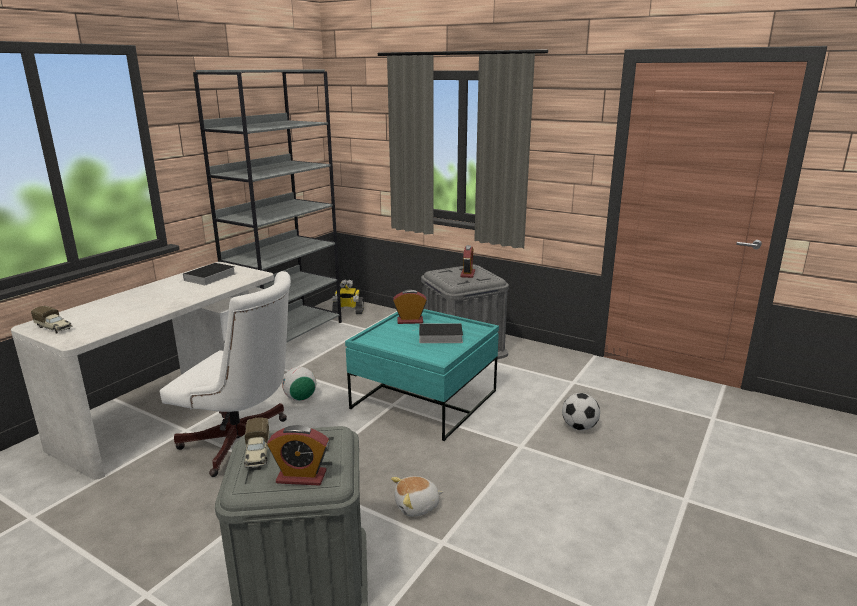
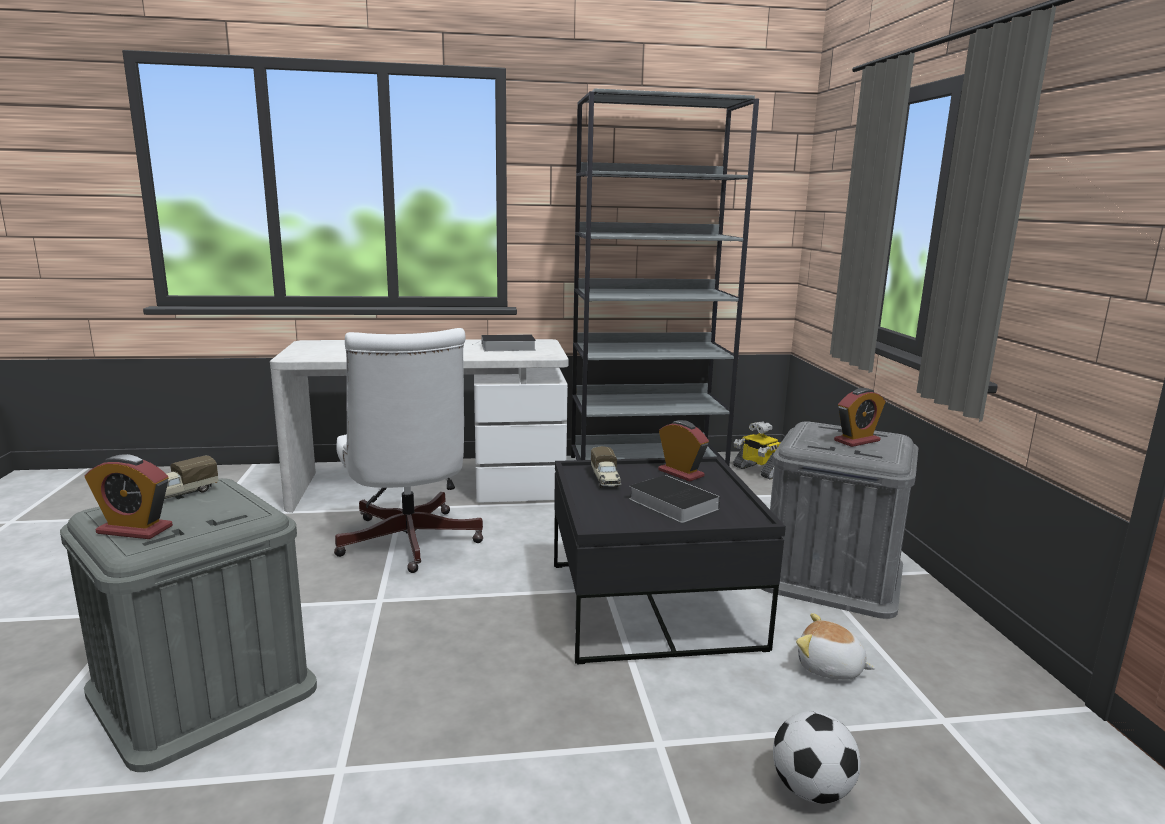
camera: 50 degrees right, 5 degrees down
(54, 328) = (311, 347): toy truck -> toy truck (605, 480)
(300, 398) = (533, 531): football -> none
(301, 477) = (135, 530): alarm clock -> alarm clock turned 45 degrees counterclockwise
(417, 506) = (402, 710): plush toy -> plush toy (829, 668)
(424, 400) = (652, 605): turquoise coffee table -> black coffee table

